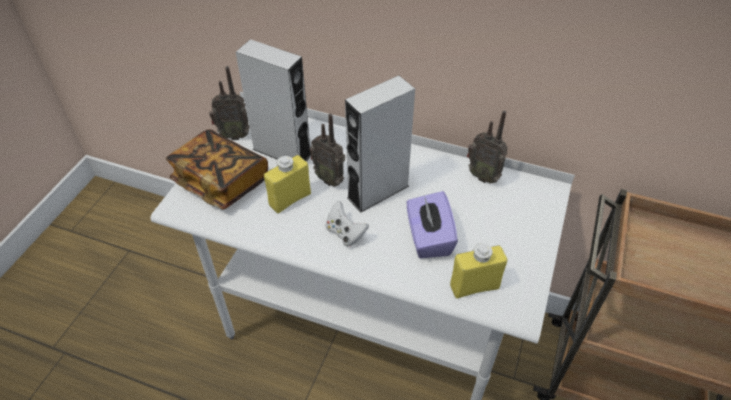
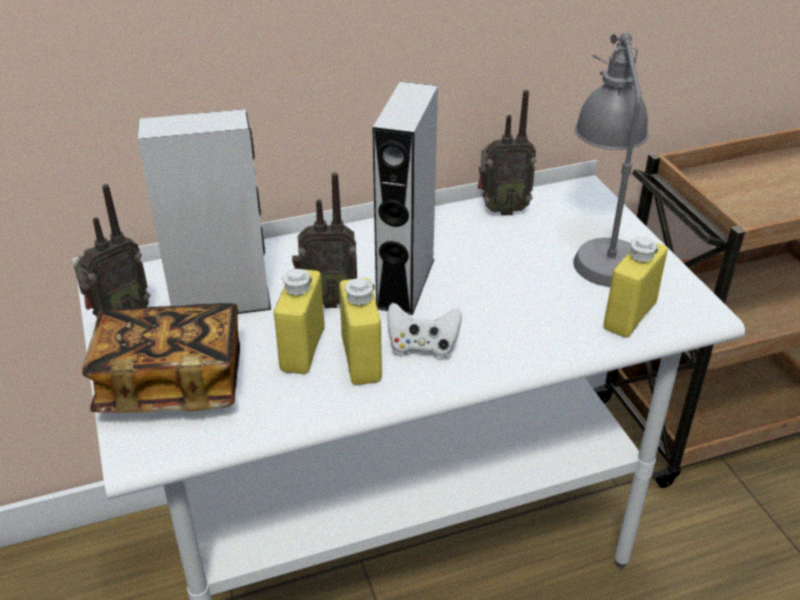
camera: 40 degrees left, 10 degrees down
(309, 222) = (361, 359): none -> yellow bottle
(428, 238) = (523, 298): purple tissue box -> none
(513, 233) = (601, 246): none -> grey table lamp

